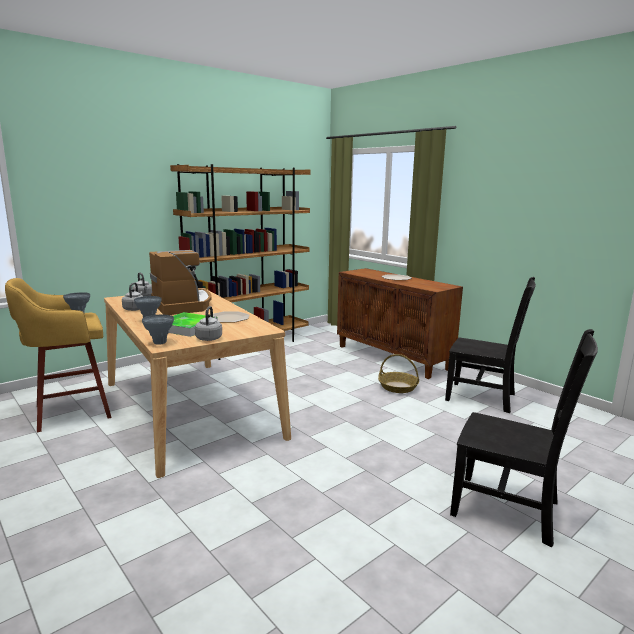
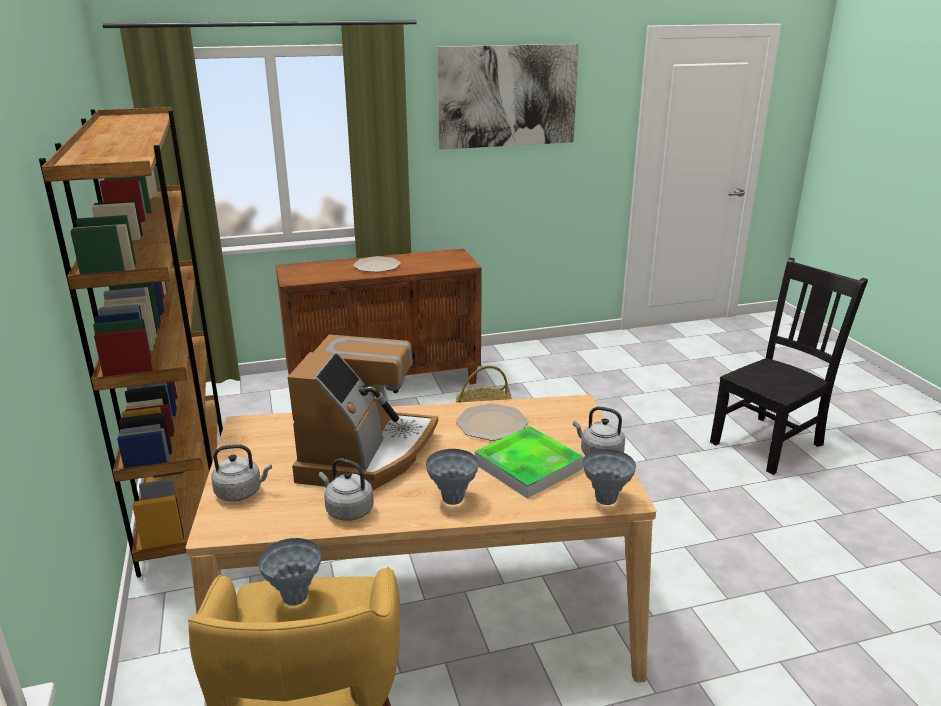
camera: 65 degrees left, 10 degrees up
(183, 305) = (366, 454): coffee machine -> coffee machine turned 105 degrees clockwise
(483, 397) = (550, 371): black chair -> none
(521, 180) = (508, 96): none -> picture

